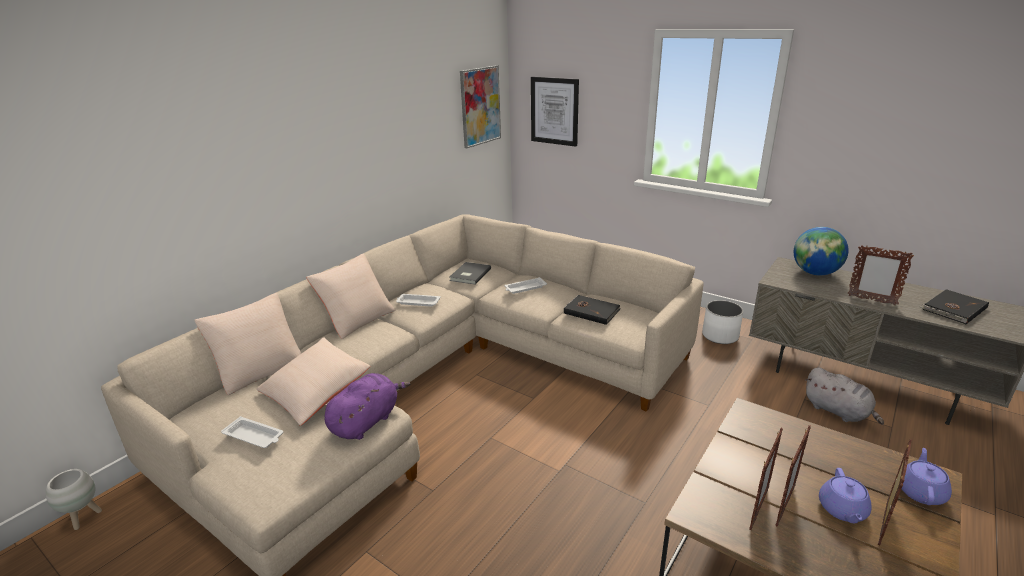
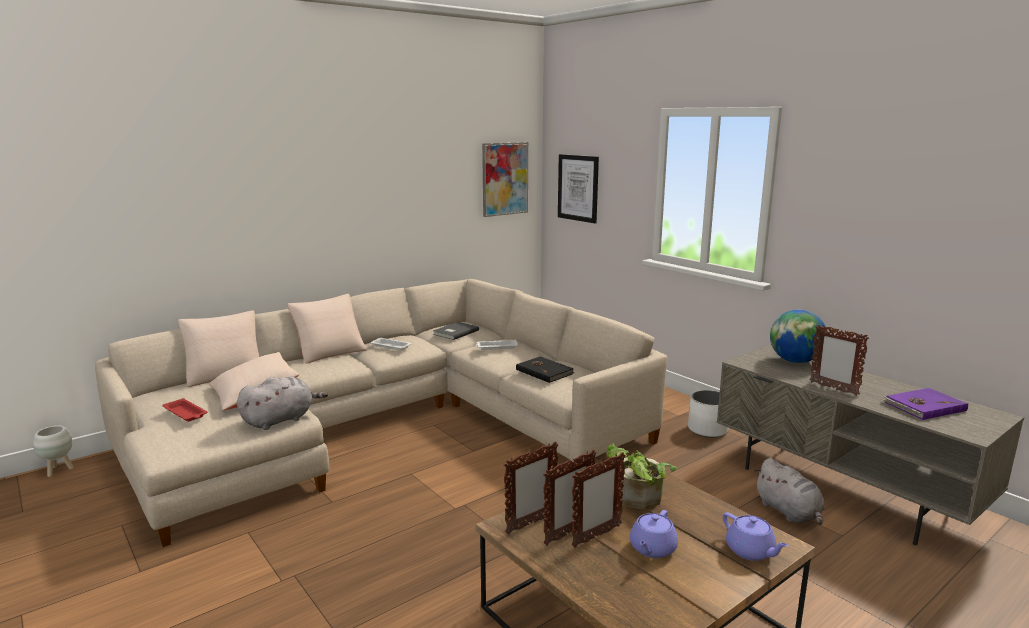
camera: 15 degrees right, 10 degrees down
(254, 436) = (186, 413): white tray -> red tray
(367, 421) = (281, 420): purple plush toy -> grey plush toy
(783, 451) = (637, 499): none -> potted plant
(882, 524) = (683, 565): picture frame -> picture frame (530, 523)
(920, 491) = (751, 551): purple teapot -> purple teapot turned 105 degrees clockwise
(953, 309) = (923, 406): black book -> purple book

